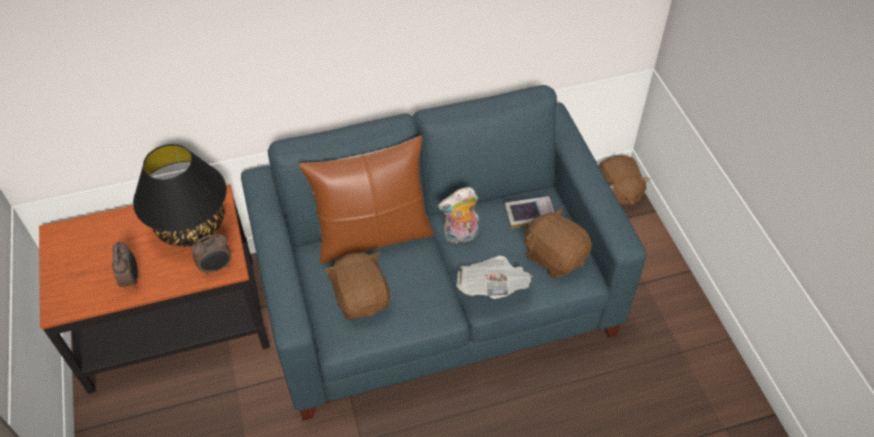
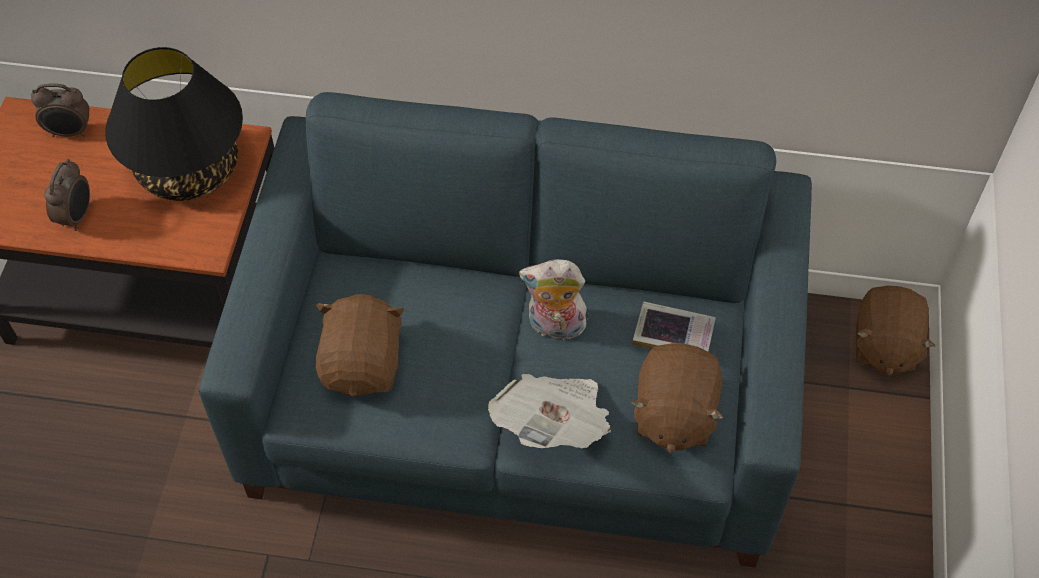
camera: 25 degrees right, 5 degrees up
(217, 267) = (190, 243): alarm clock -> alarm clock (70, 132)
(373, 235) = (432, 277): brown pillow -> none
(554, 256) = (673, 414): brown plush toy -> brown plush toy turned 150 degrees counterclockwise

